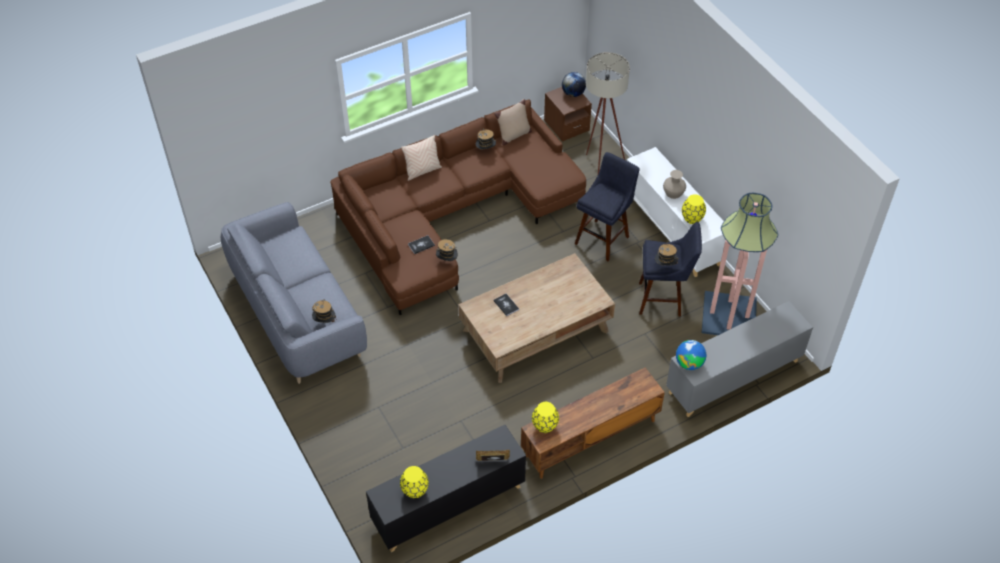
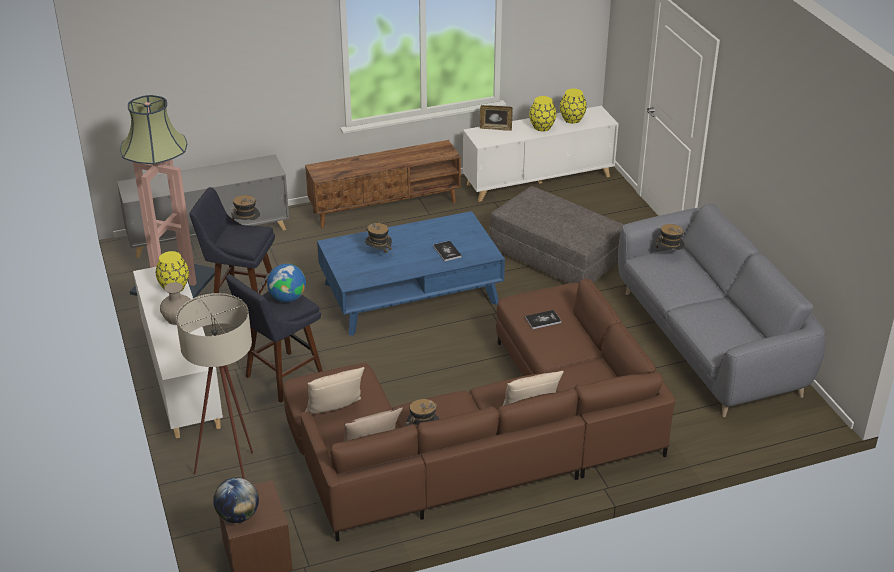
camera: 170 degrees left, 15 degrees down
(421, 392) = (555, 256): none -> grey ottoman
(447, 261) = (511, 300): hat -> hat (378, 254)
(448, 505) = (539, 180): black cabinet -> white cabinet
(536, 330) = (410, 293): brown coffee table -> blue coffee table
(544, 159) = (335, 411): none -> beige pillow
(545, 426) = (436, 154): yellow vase -> yellow vase (541, 127)
(689, 363) = (269, 168): globe -> globe (287, 298)

